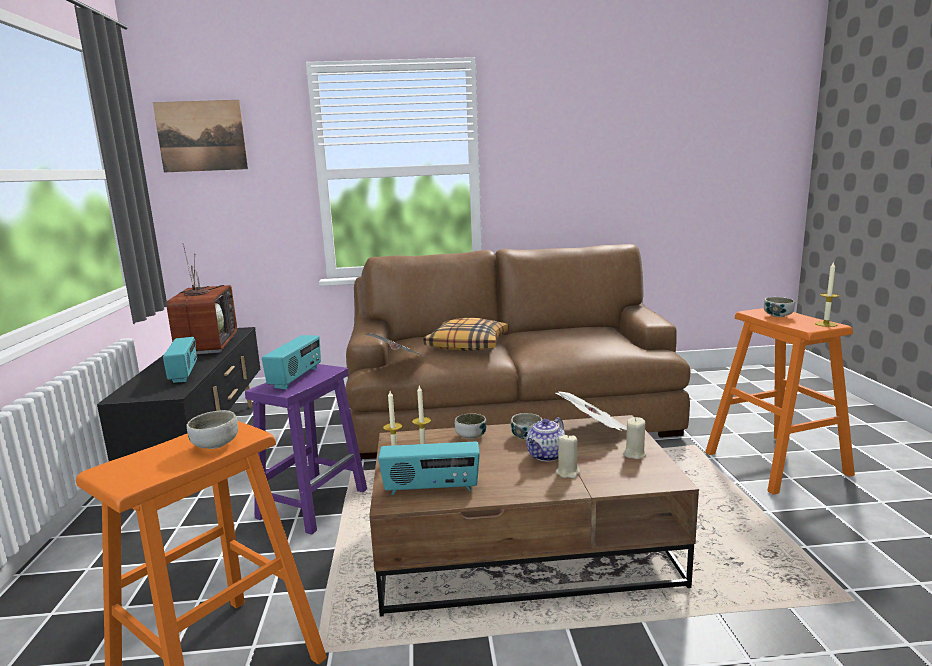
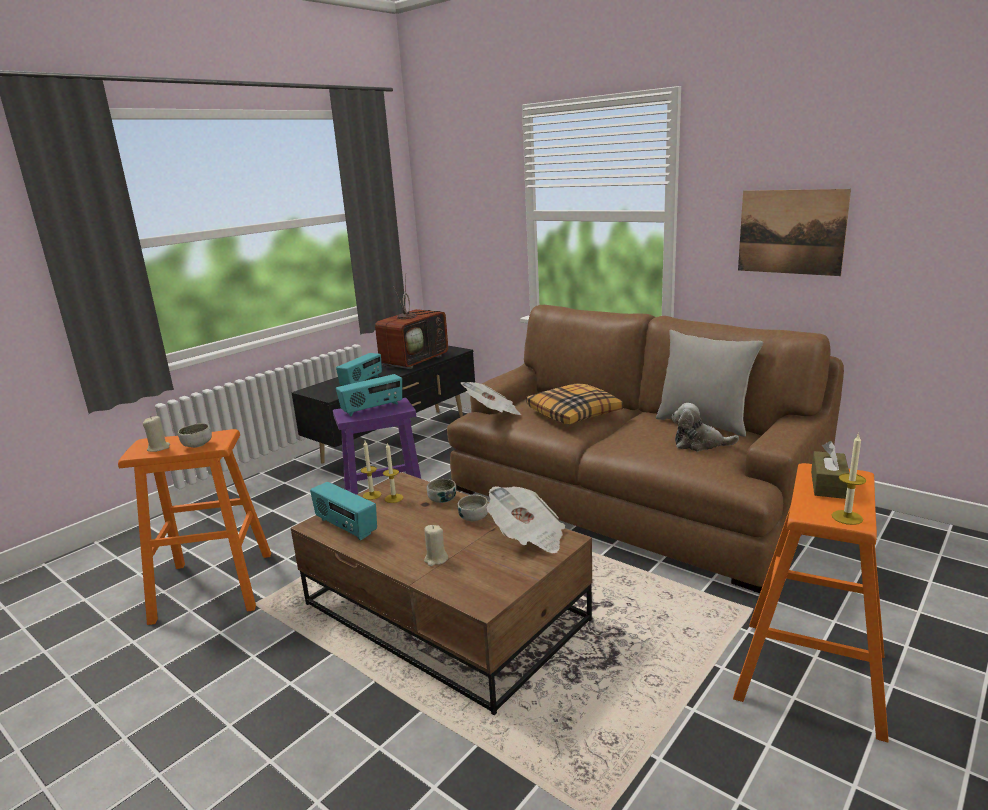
camera: 45 degrees right, 5 degrees up
(201, 136) = (448, 177): picture -> picture (791, 232)
(546, 456) = (451, 539): teapot -> none
(569, 328) = (704, 423): none -> grey pillow
(596, 338) = (699, 444): none -> plush toy
(634, 454) = (509, 571): beige candle -> beige candle (159, 448)
(778, 315) = (828, 485): bowl -> brown tissue box

